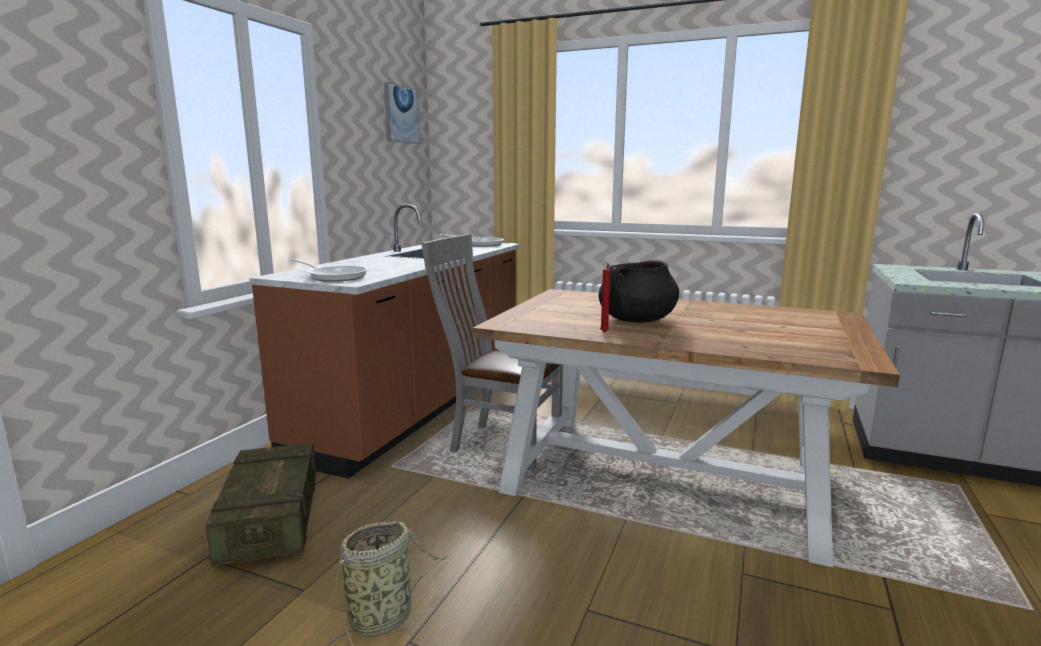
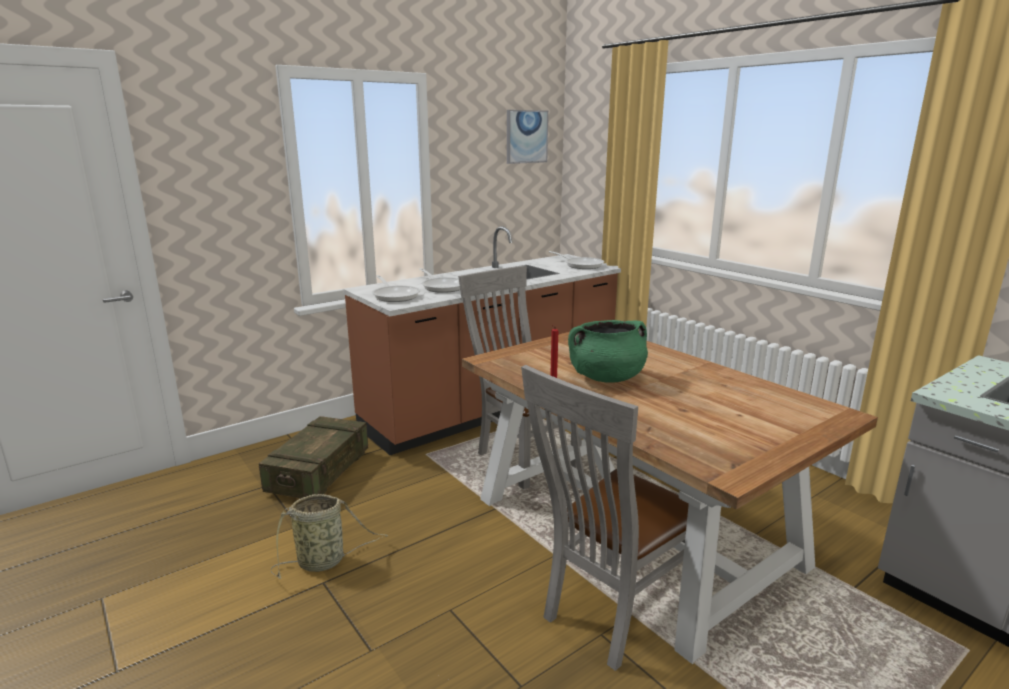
camera: 30 degrees right, 5 degrees up
(374, 266) = (442, 287): none -> frying pan
(636, 320) = (606, 378): black cooking pot -> green cooking pot
(730, 554) = (610, 615): none -> grey chair

